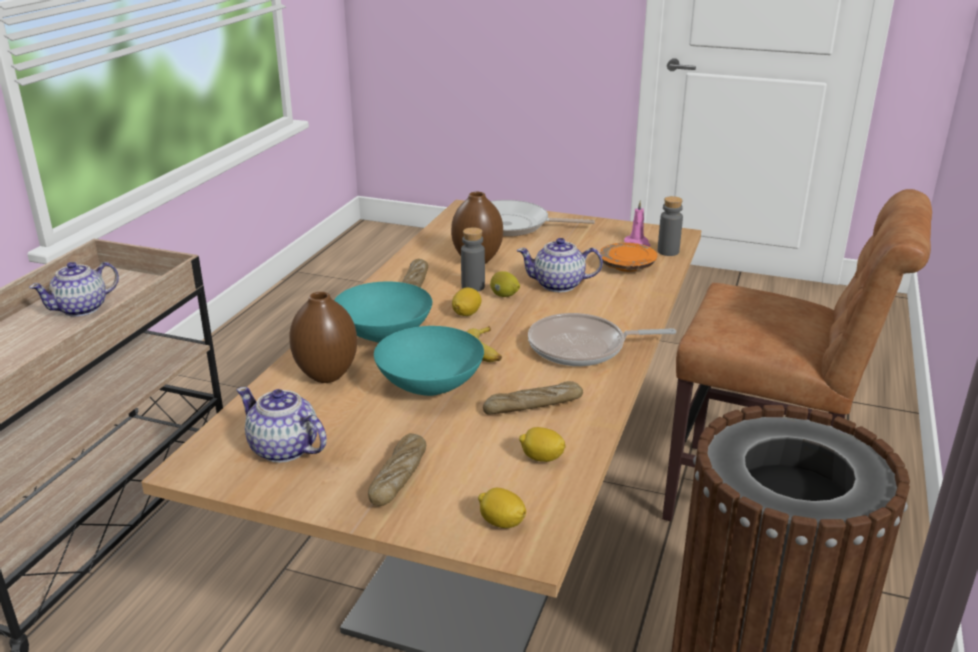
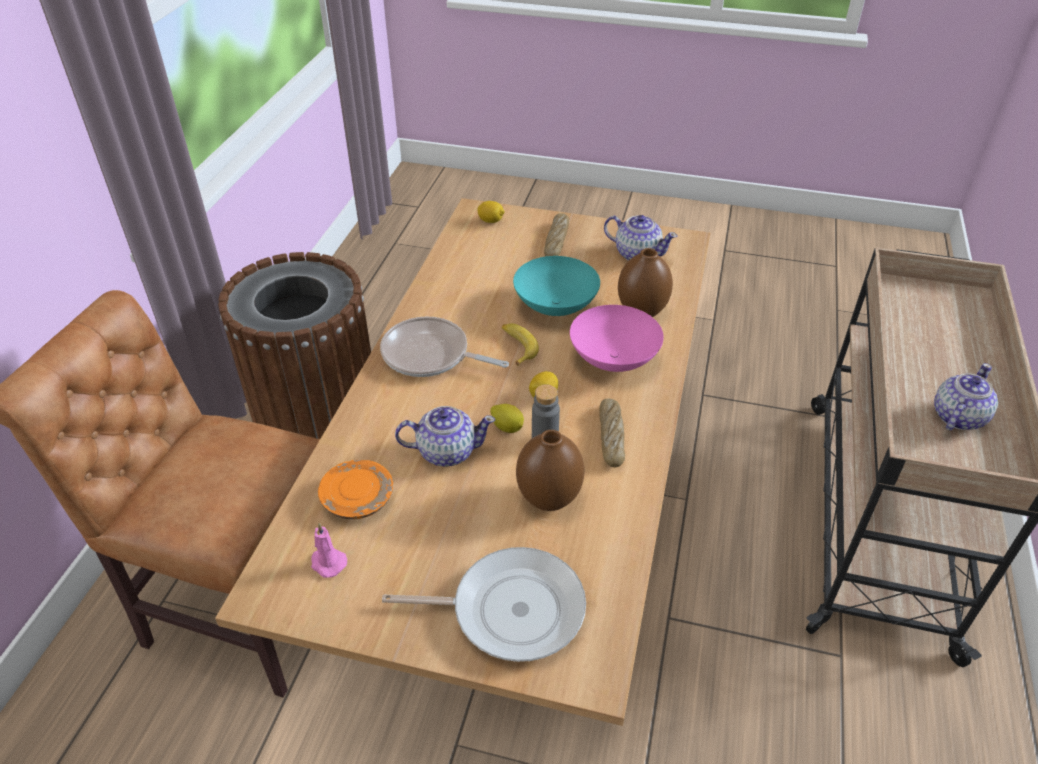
camera: 175 degrees right, 15 degrees up
(383, 335) = (615, 360): turquoise bowl -> pink bowl
(533, 407) = (474, 293): bread -> none
(541, 458) = (468, 256): lemon -> none
(582, 347) = (430, 355): frying pan -> frying pan turned 150 degrees counterclockwise
(668, 252) = (292, 540): grey bottle -> none

